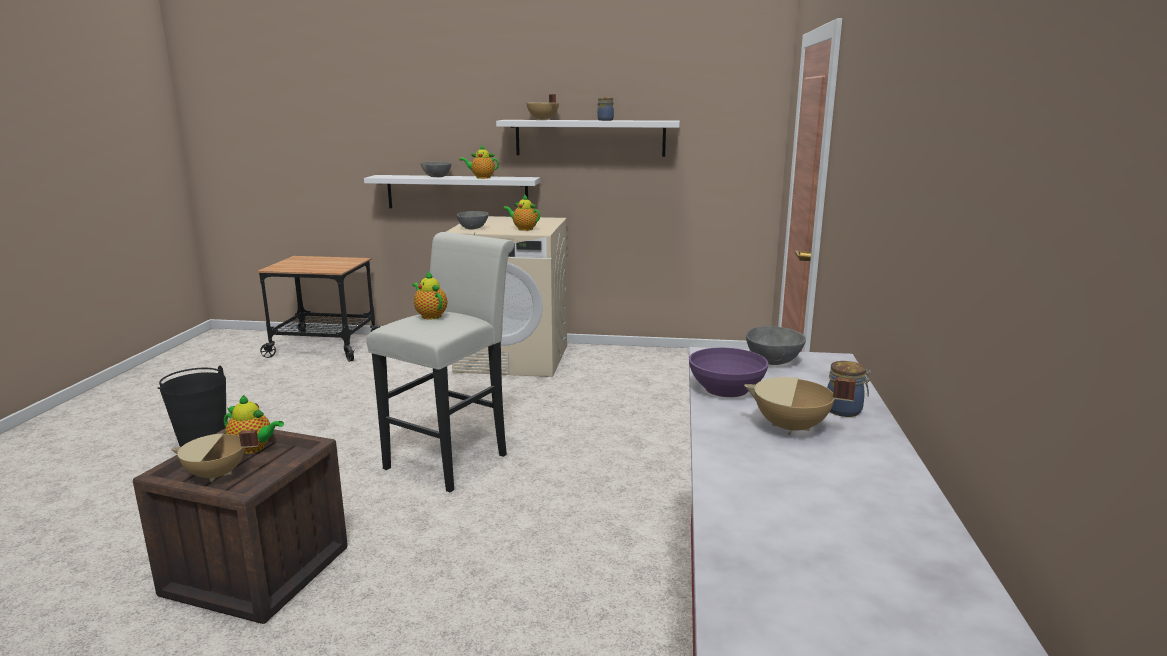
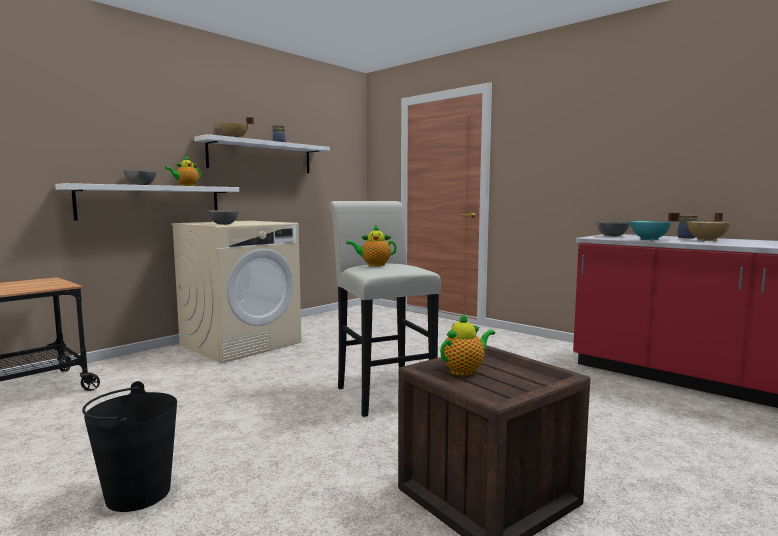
camera: 55 degrees left, 10 degrees down
(216, 475) = (513, 385): beige cooking pot -> none
(523, 229) = (262, 222): teapot -> none
(726, 389) = (650, 240): purple bowl -> turquoise cooking pot

